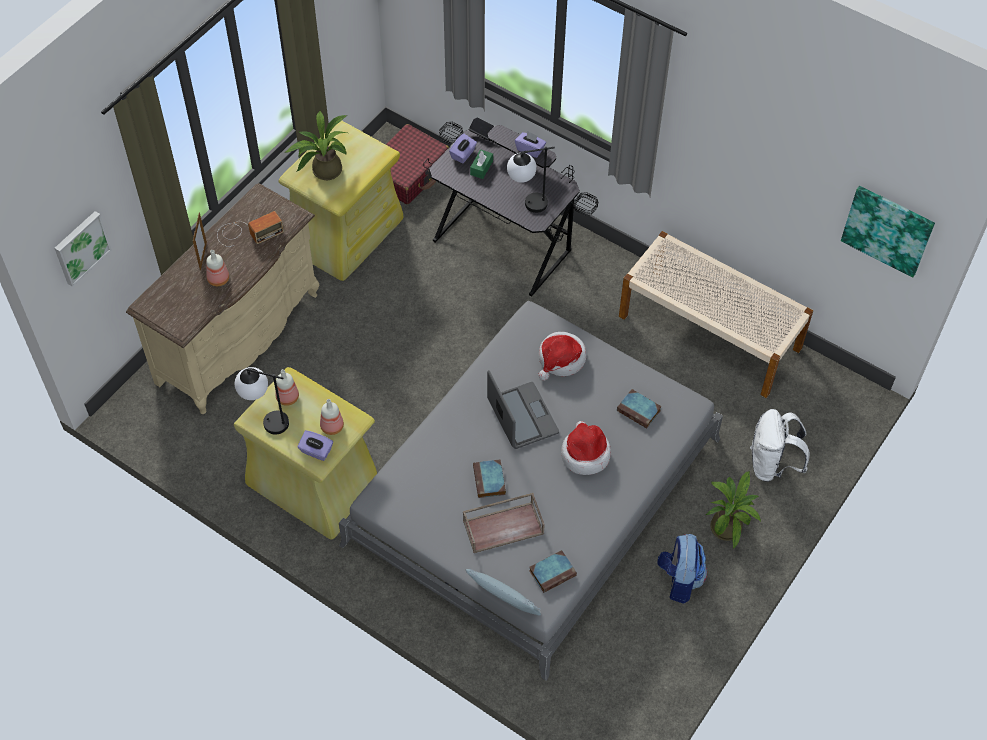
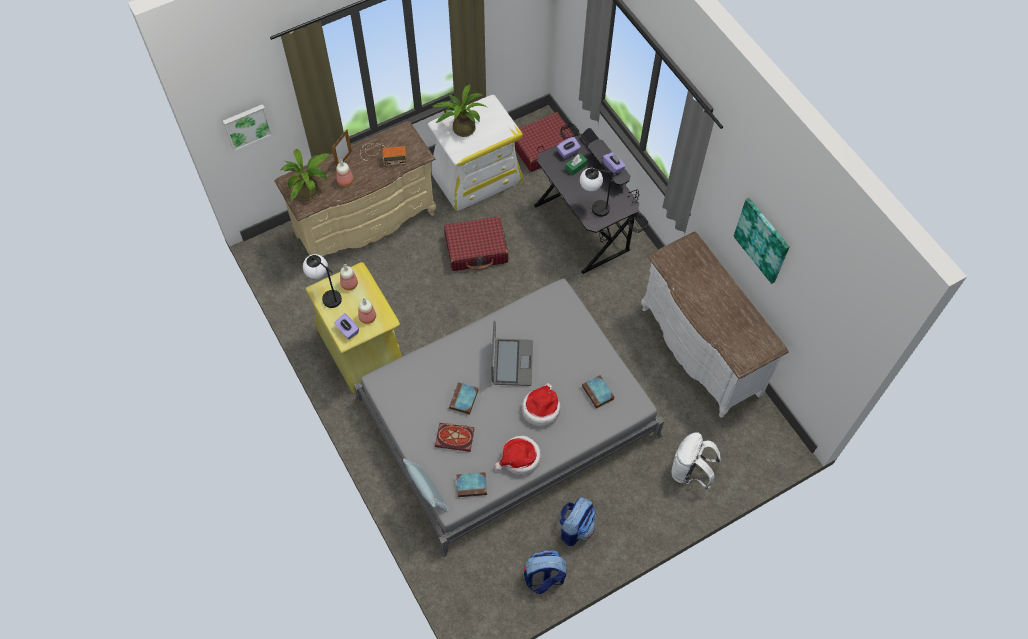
camera: 25 degrees right, 5 degrees up
(348, 234) = (478, 178): yellow nightstand -> white nightstand
(391, 316) = (476, 249): none -> red suitcase
(504, 526) = (456, 437): brown tray -> book
(561, 360) = (562, 332): hat -> hat (520, 458)
(675, 652) = (544, 578): none -> backpack
(710, 332) = (698, 352): beige bench -> white dresser
(728, 525) = (633, 503): potted plant -> potted plant (310, 190)
(887, 230) = (829, 337): picture -> picture (762, 240)

